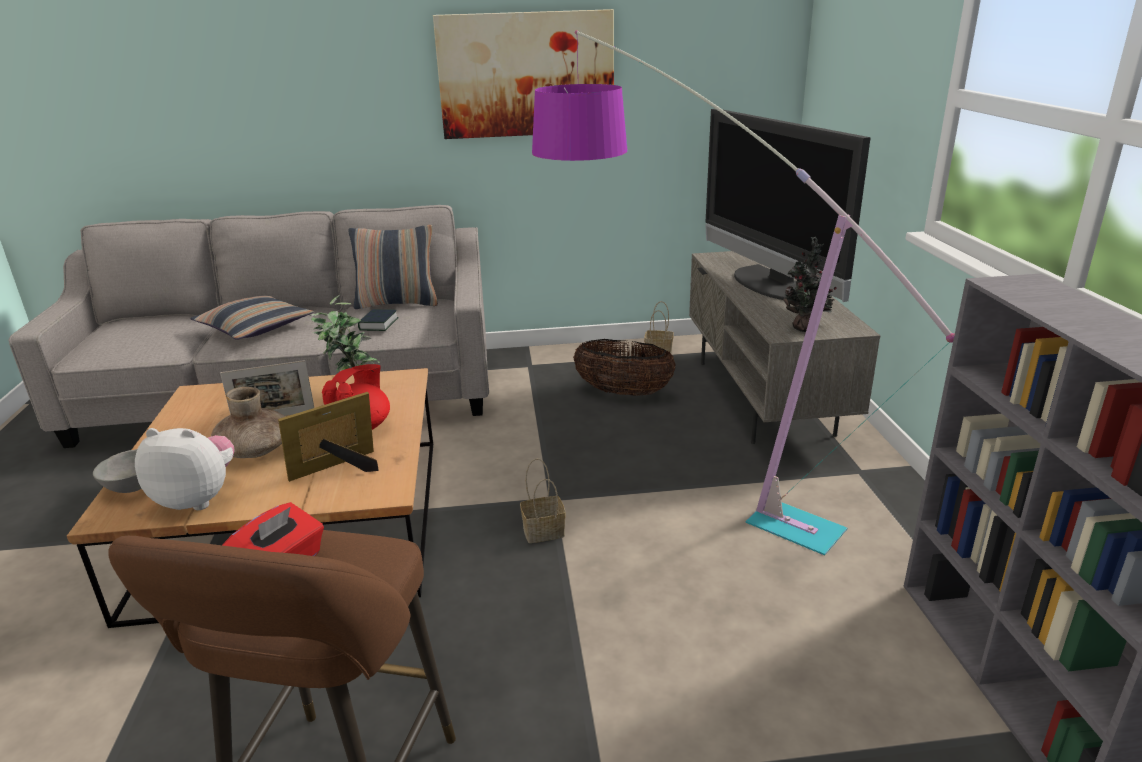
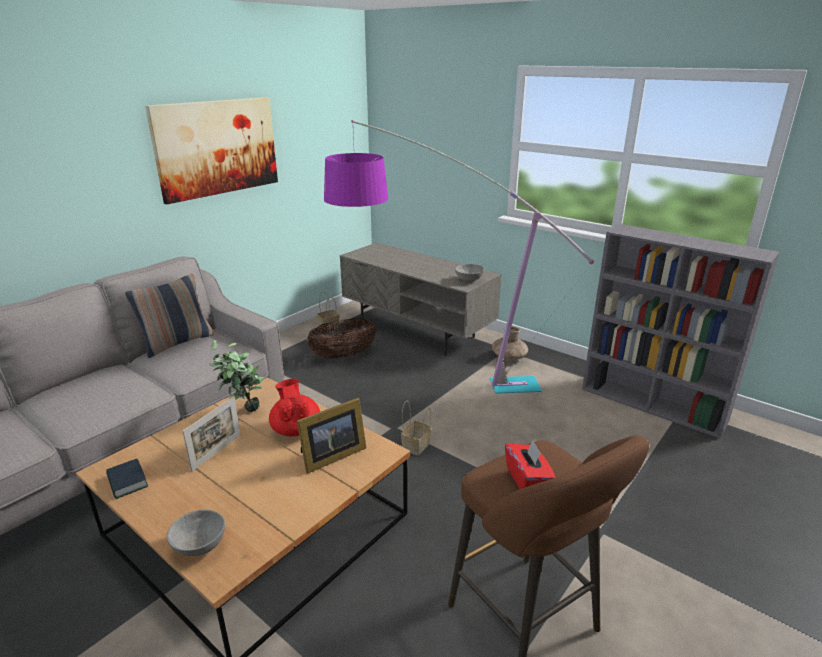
camera: 45 degrees left, 0 degrees up
(198, 499) = (269, 523): plush toy -> none
(255, 328) = (83, 401): pillow -> none
(256, 450) = (248, 476): brown vase -> brown vase (509, 357)
(339, 469) = (330, 456): picture frame -> picture frame turned 135 degrees counterclockwise
(378, 324) = (193, 361): book -> book (127, 482)
(771, 285) = (413, 262): television -> none
(805, 329) = (469, 280): potted plant -> grey bowl

